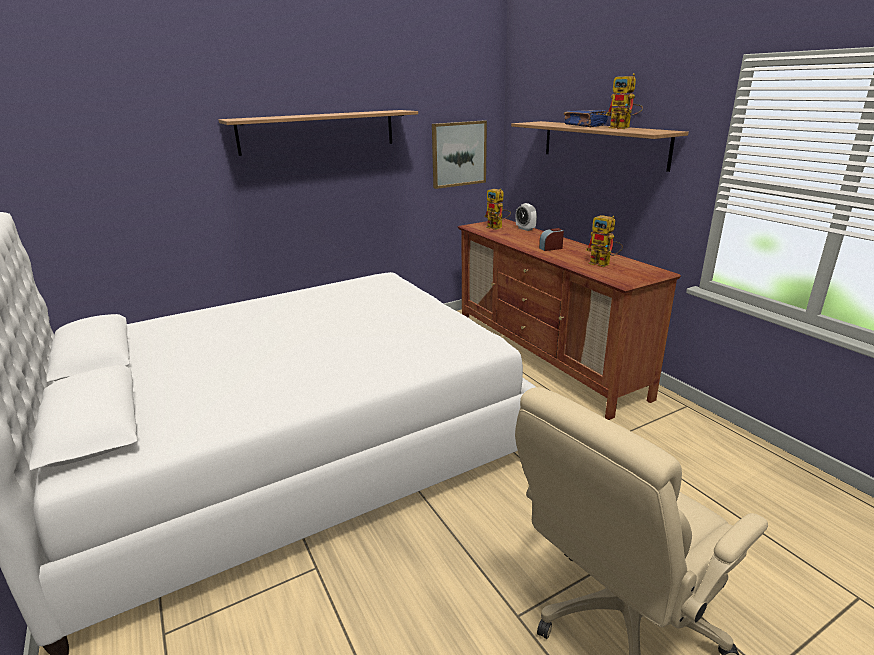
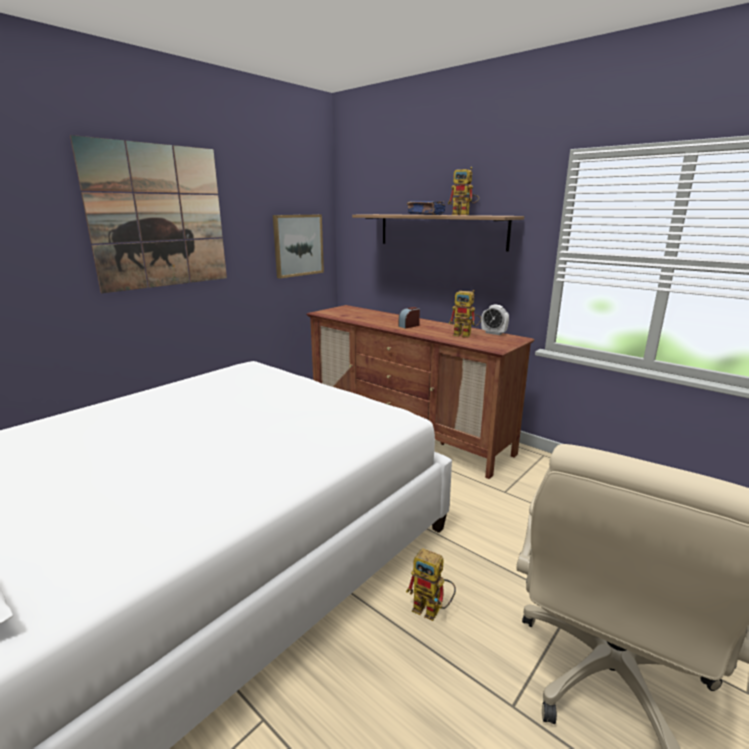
camera: 20 degrees left, 5 degrees down
(318, 131) = (159, 217): shelf -> picture
(497, 228) = (346, 312): toy robot -> toy robot (432, 610)
(525, 229) = (372, 312): alarm clock -> alarm clock (493, 333)

